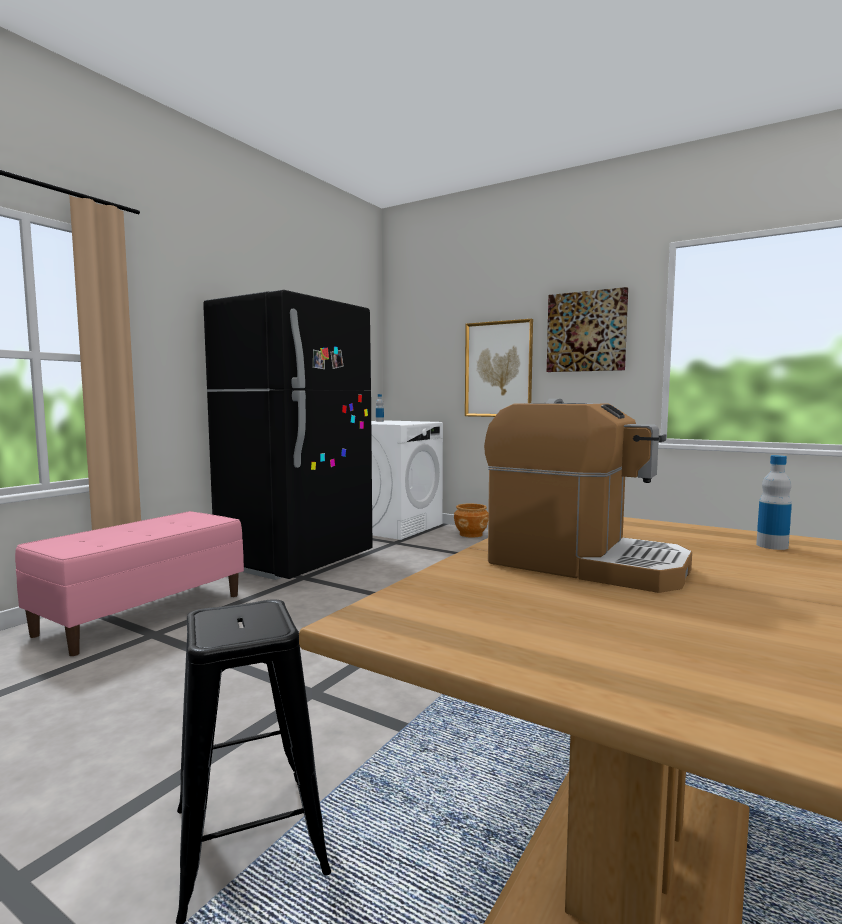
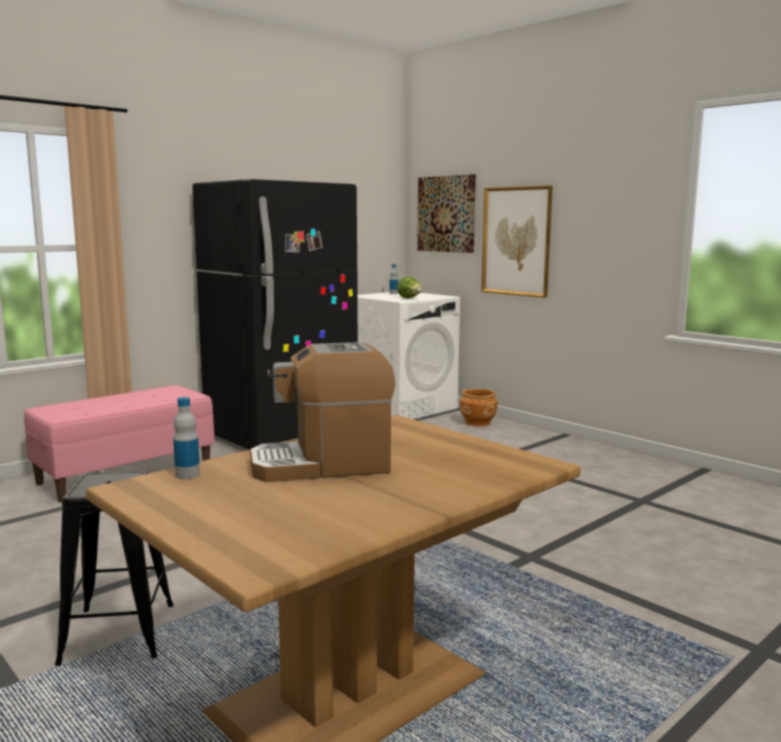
camera: 15 degrees right, 5 degrees up
(403, 423) = (410, 298): none -> lettuce
(584, 563) = (322, 465): coffee machine -> coffee machine turned 120 degrees clockwise
(586, 331) = (606, 203): picture -> picture (447, 214)
(772, 546) = (500, 464): bottle -> bottle (187, 475)

